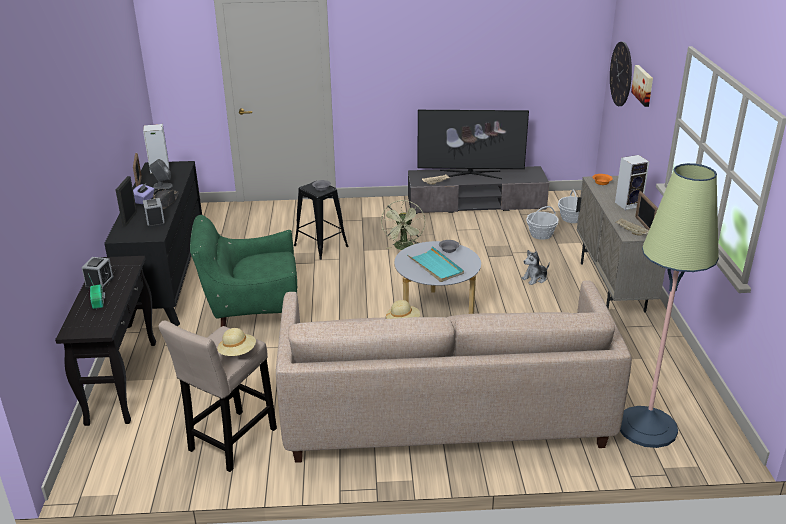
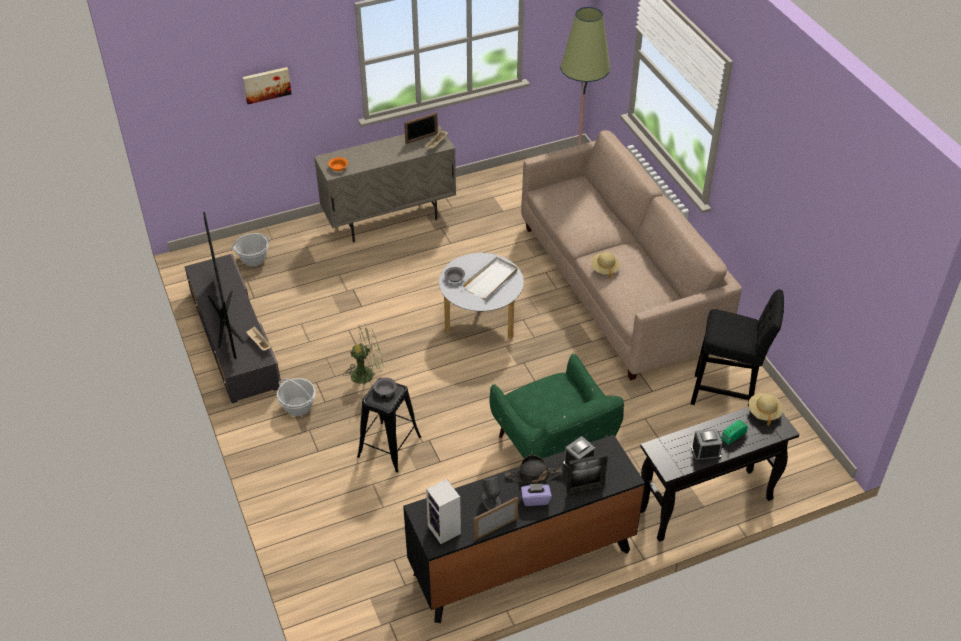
camera: 110 degrees left, 15 degrees up
(230, 442) = (727, 395): beige stool -> black stool
(237, 352) = (732, 320): beige hat -> beige hat (764, 412)
(436, 266) = (490, 279): turquoise tray -> white tray
(535, 278) = (394, 267): plush toy -> none
(541, 234) = (299, 276): basket -> basket (298, 406)
(621, 74) = (195, 111): wall clock -> none
(629, 204) = (380, 149): speaker -> none

